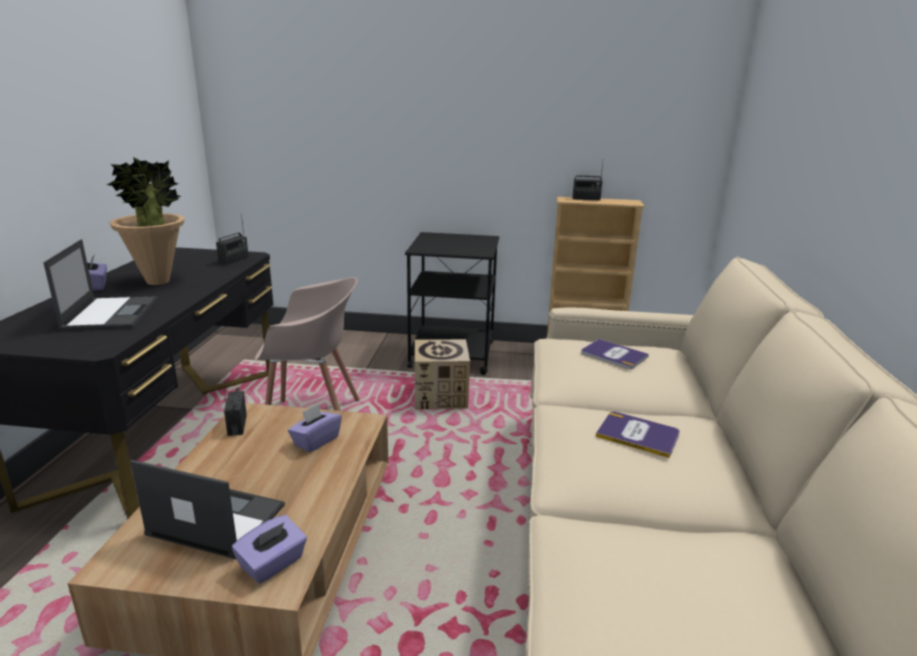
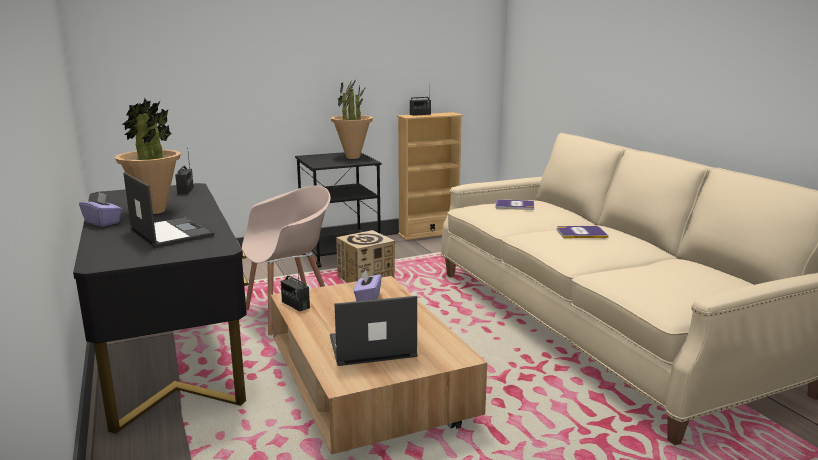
camera: 30 degrees left, 5 degrees down
(273, 564) = (441, 351): purple tissue box -> none
(474, 244) = (352, 157): none -> potted plant

